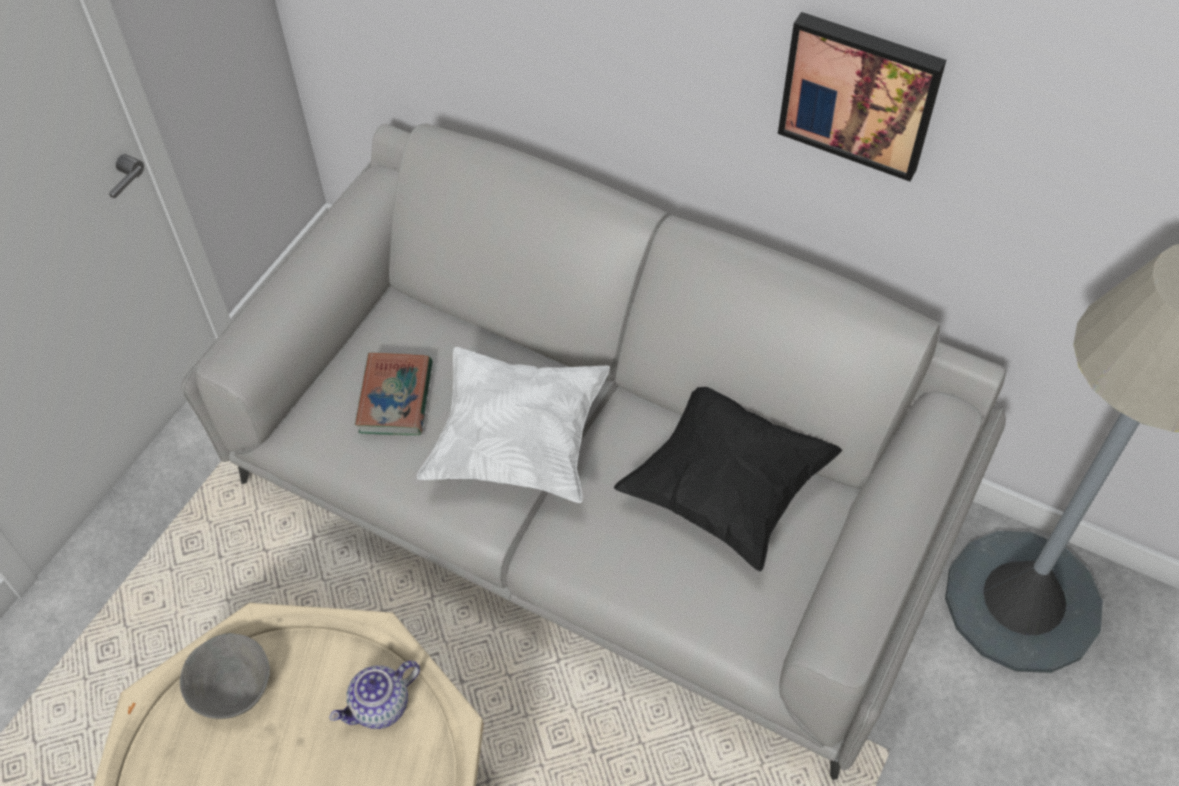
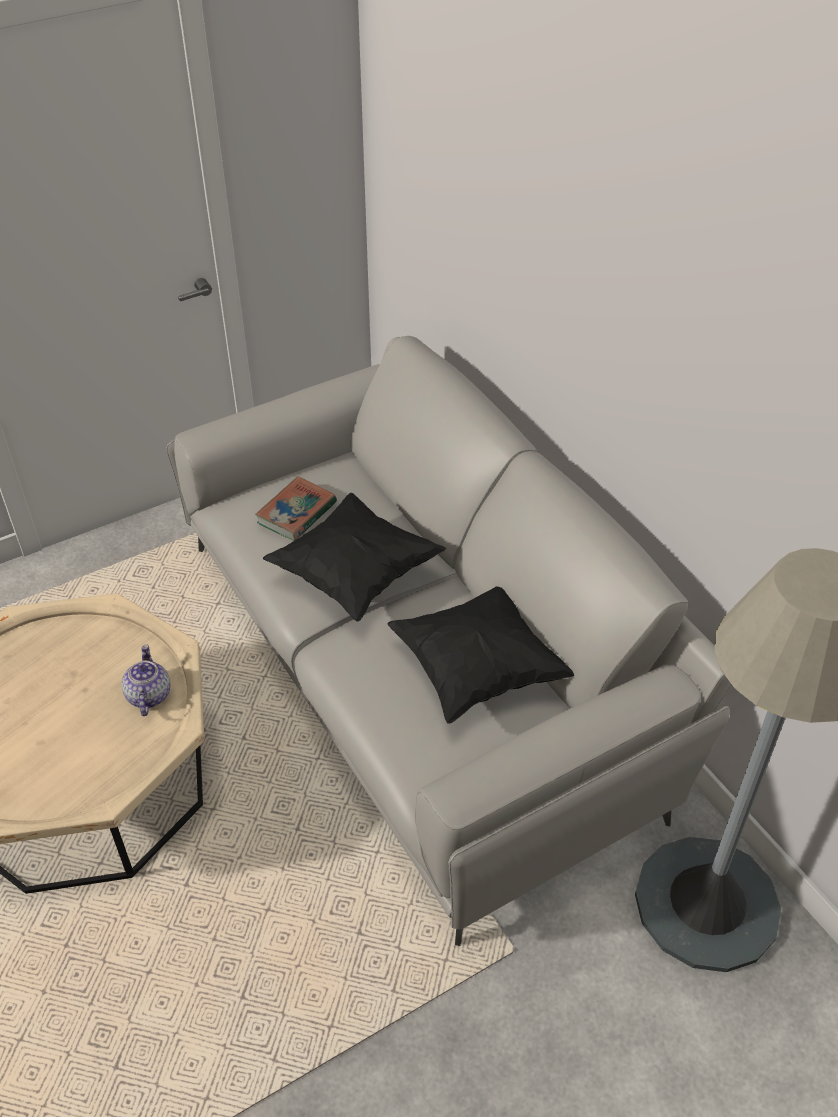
camera: 30 degrees right, 10 degrees down
(234, 690) = (71, 640): grey bowl -> none
(380, 706) = (148, 695): teapot -> teapot turned 90 degrees clockwise
(517, 442) = (355, 575): white pillow -> black pillow
(860, 93) = (666, 375): picture -> none

